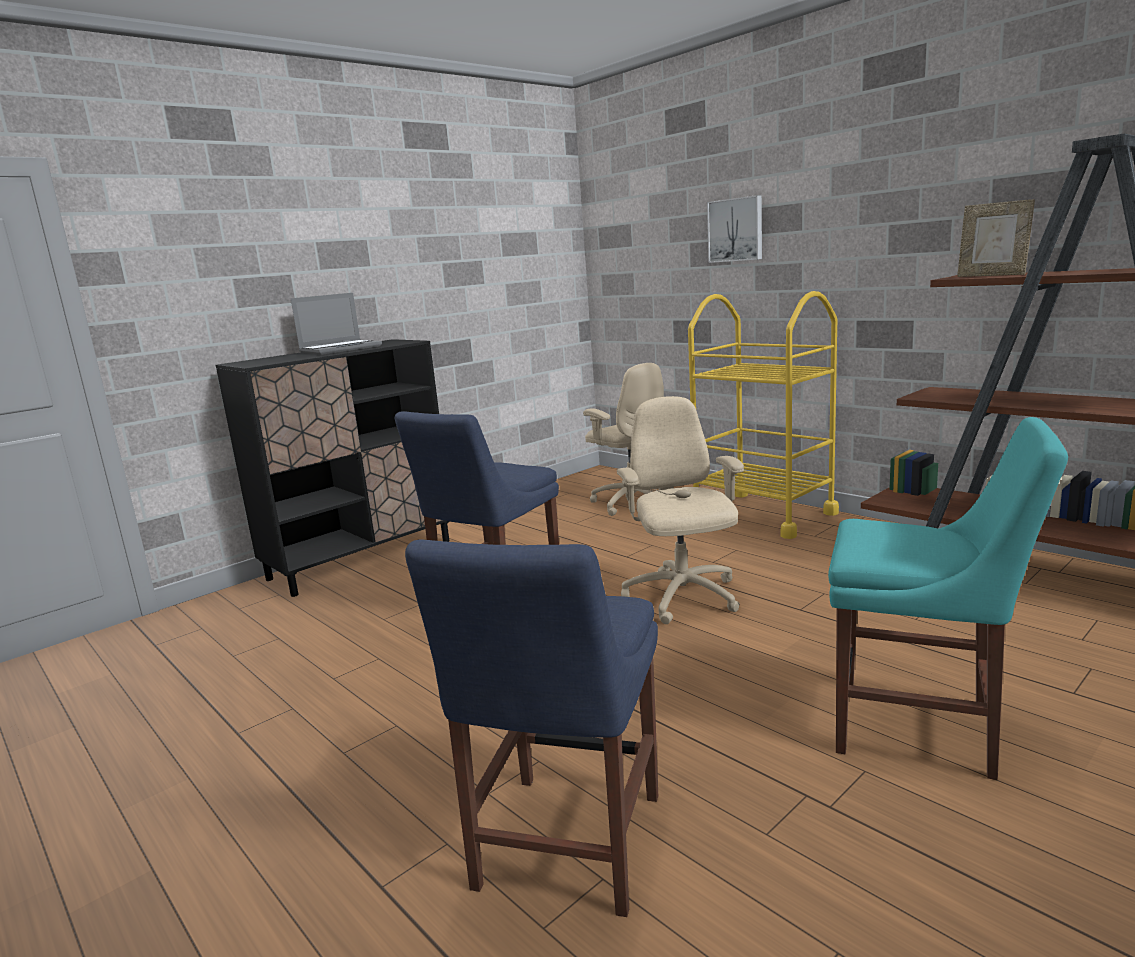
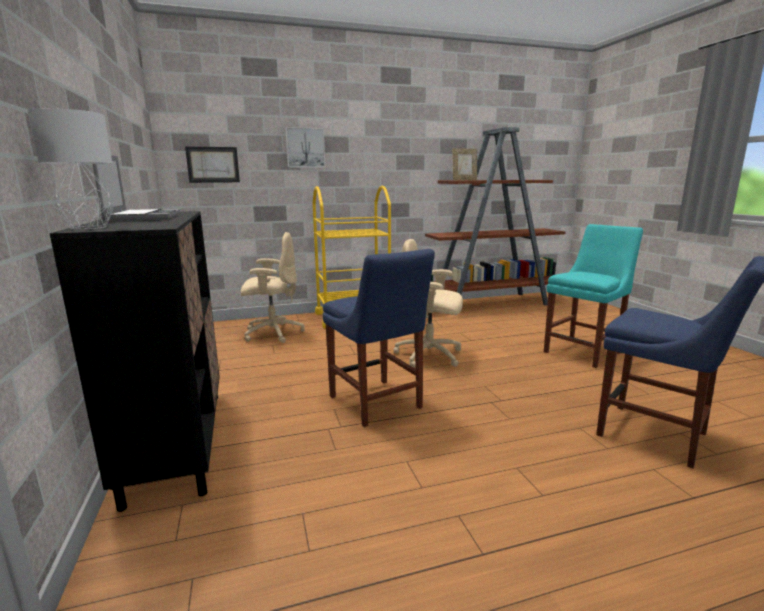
camera: 65 degrees left, 0 degrees up
(250, 360) = (90, 227): none -> grey table lamp
(632, 264) = (213, 164): none -> picture

